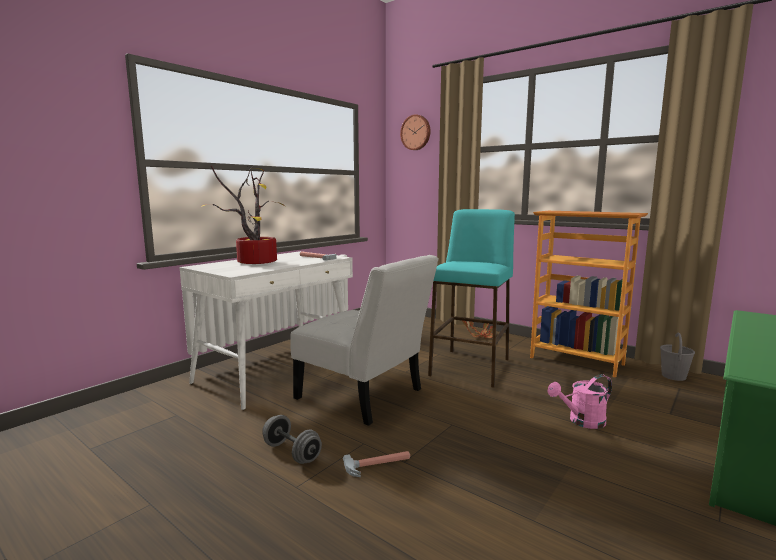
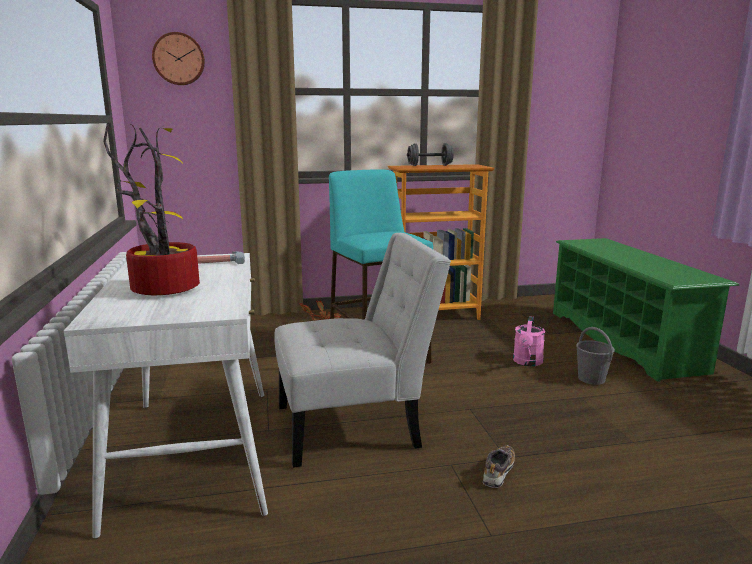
camera: 50 degrees left, 5 degrees up
(292, 452) = (419, 514): grey dumbbell -> grey dumbbell (429, 165)
(378, 465) = (498, 472): hammer -> shoe
(673, 376) = (504, 306): grey bucket -> grey bucket (591, 379)

